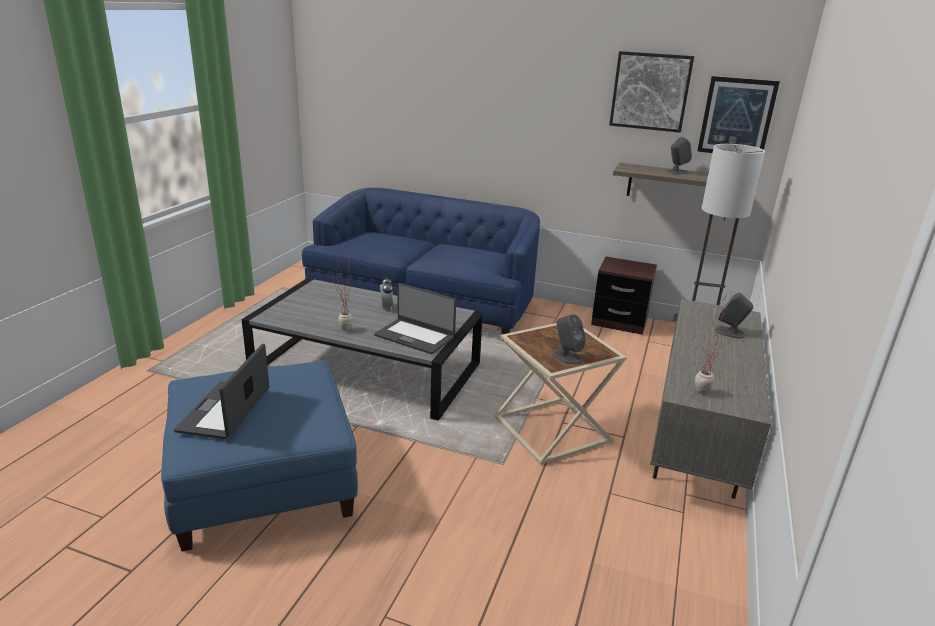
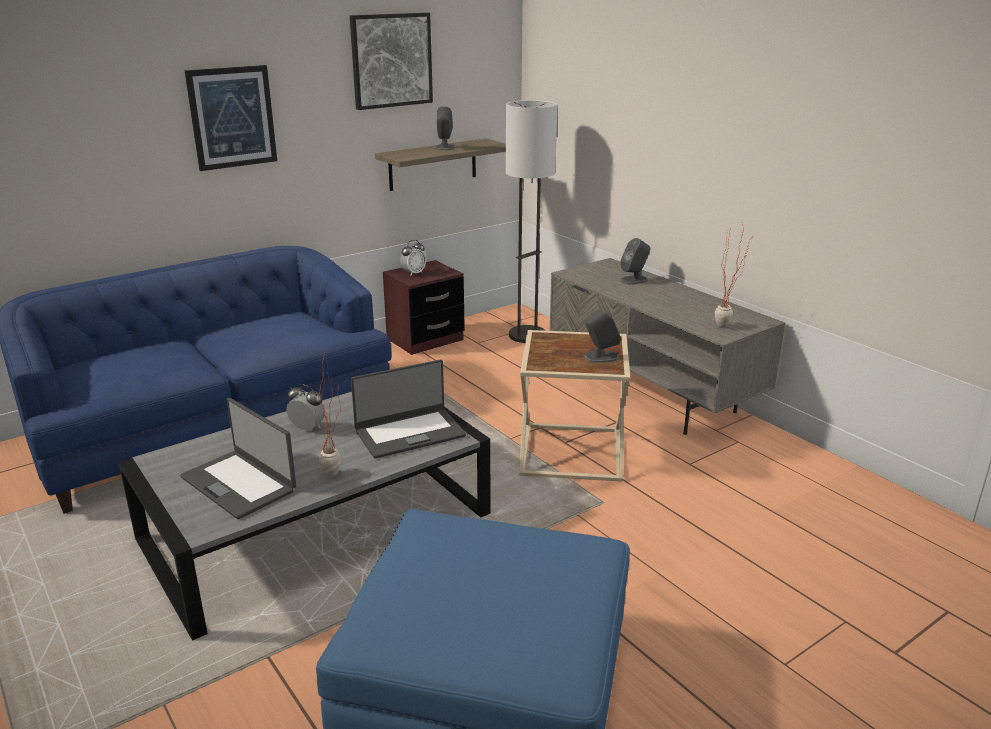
camera: 55 degrees left, 0 degrees up
(226, 410) = (489, 614): laptop -> laptop (239, 483)
(620, 265) = (413, 273): none -> alarm clock
(737, 117) = (476, 74): picture -> picture (232, 117)

